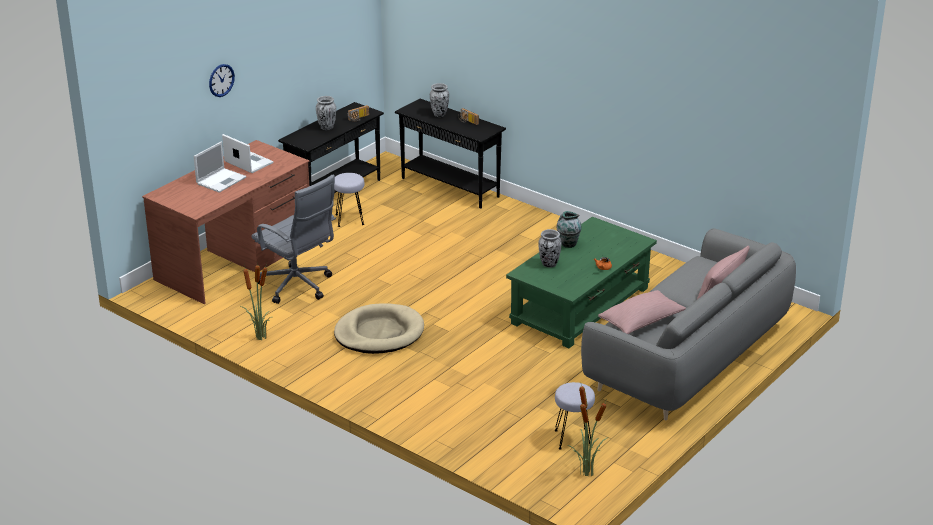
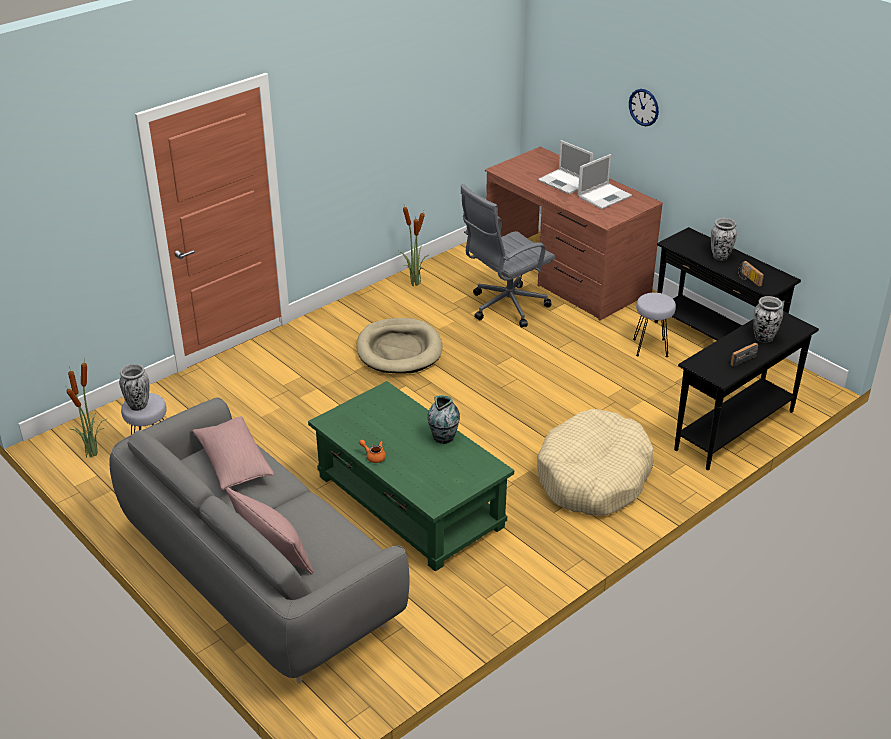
camera: 100 degrees right, 5 degrees up
(522, 236) = (593, 477): none -> beige dog bed
(549, 264) = (398, 415): vase -> vase (138, 405)

